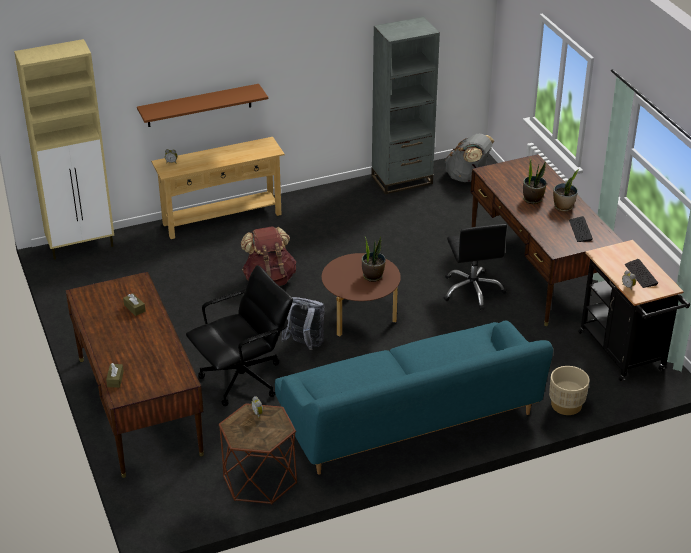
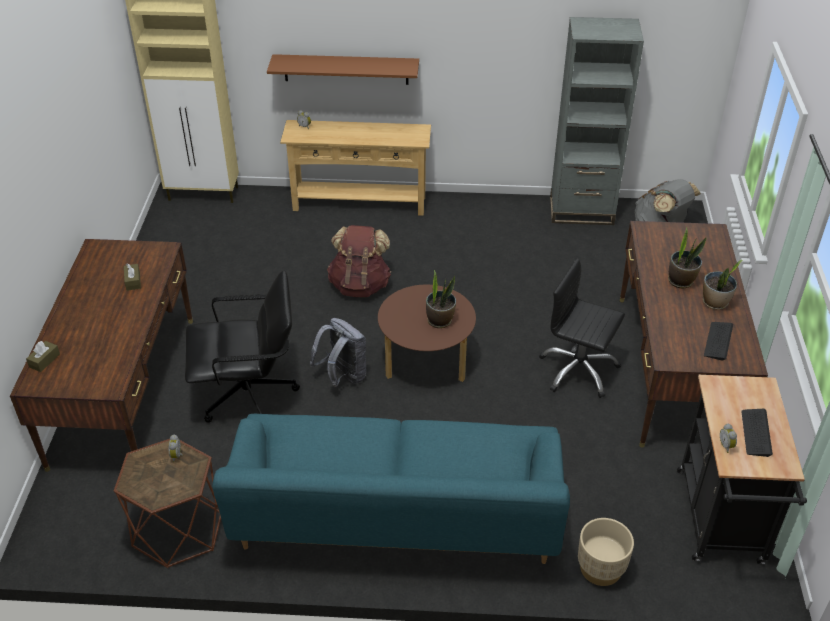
camera: 25 degrees right, 5 degrees up
(472, 290) = (578, 370): black office chair -> black office chair turned 105 degrees clockwise

